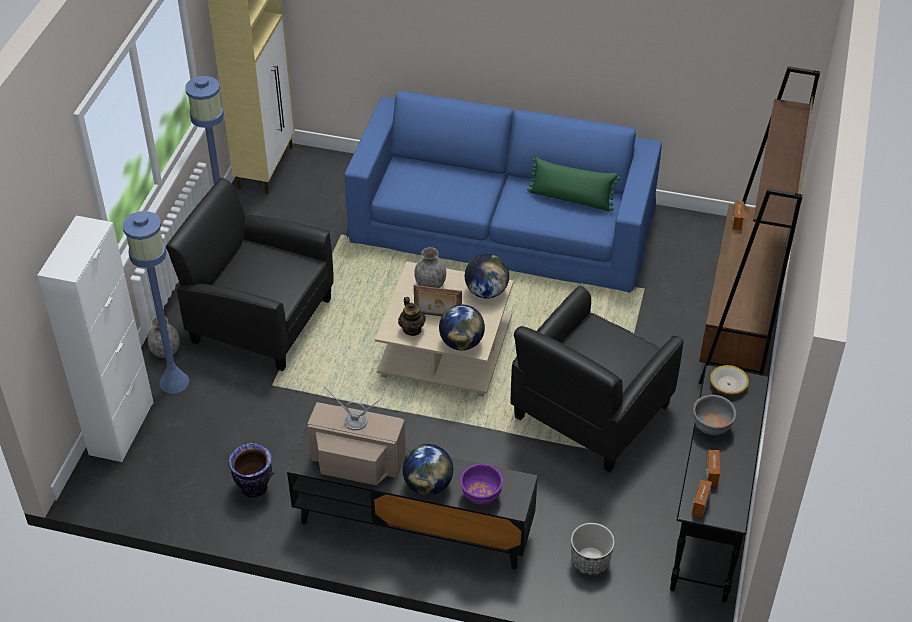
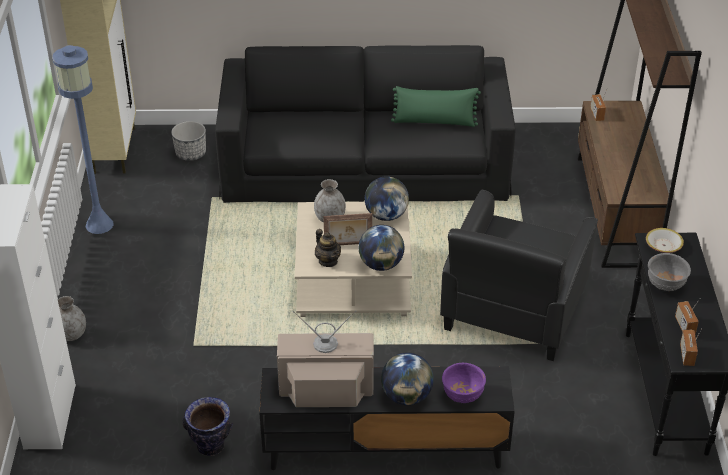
camera: 15 degrees left, 5 degrees down
(174, 382) = (91, 361): blue floor lamp -> none
(260, 319) = (159, 287): black armchair -> none
(503, 224) = (365, 162): blue sofa -> black sofa
(590, 561) = (568, 445): planter -> planter (191, 153)

